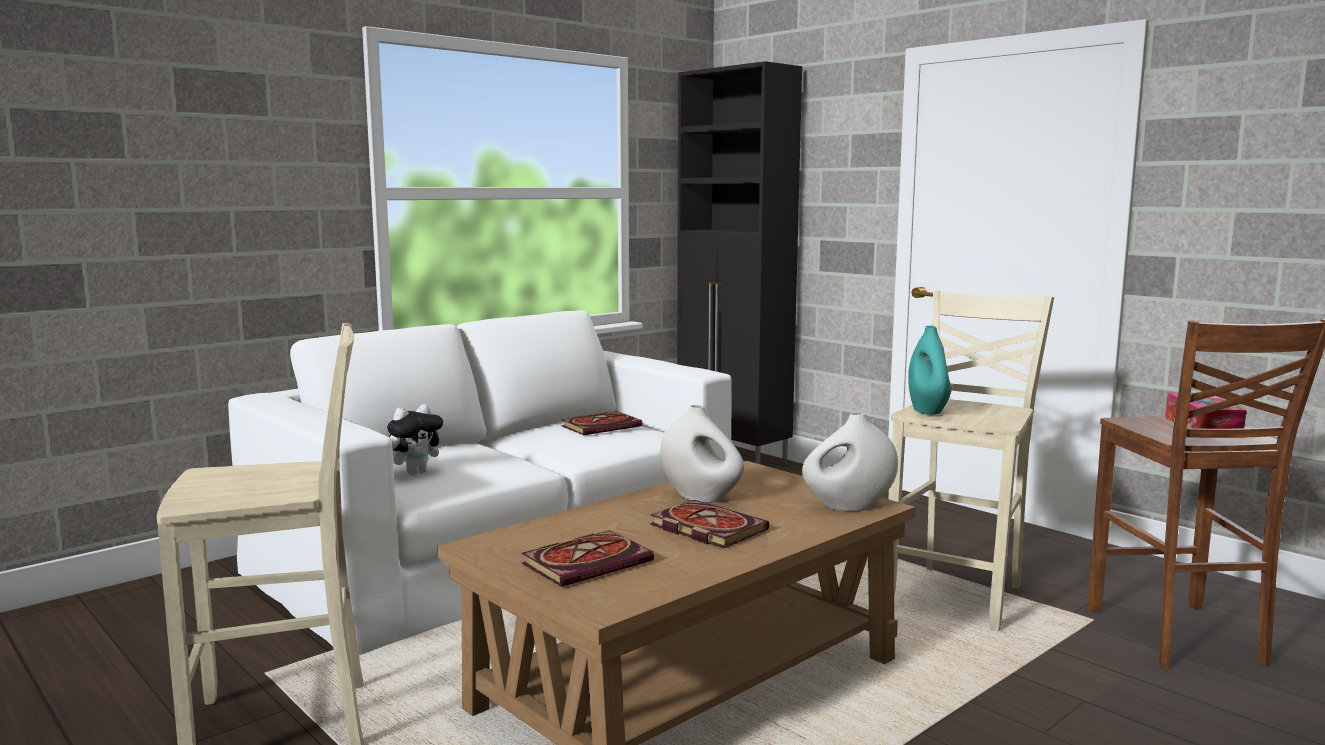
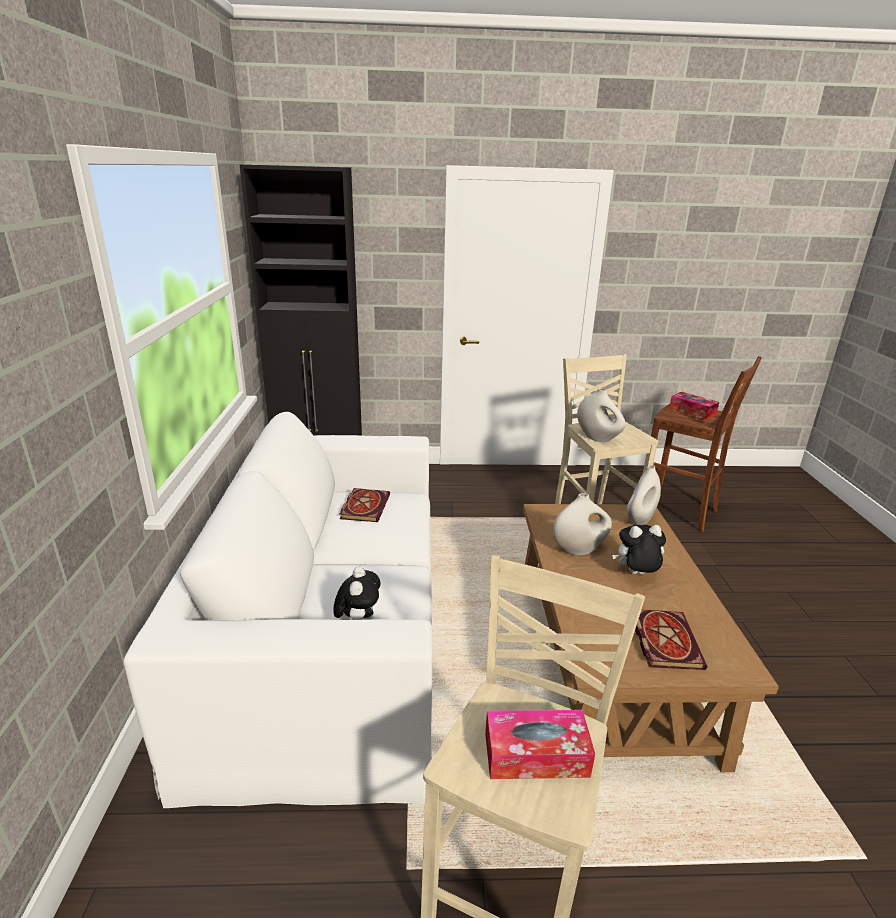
camera: 50 degrees left, 15 degrees up
(246, 488) = (536, 755): none -> tissue box
(705, 528) = (636, 574): book -> plush toy
(928, 410) = (598, 438): turquoise vase -> white vase

